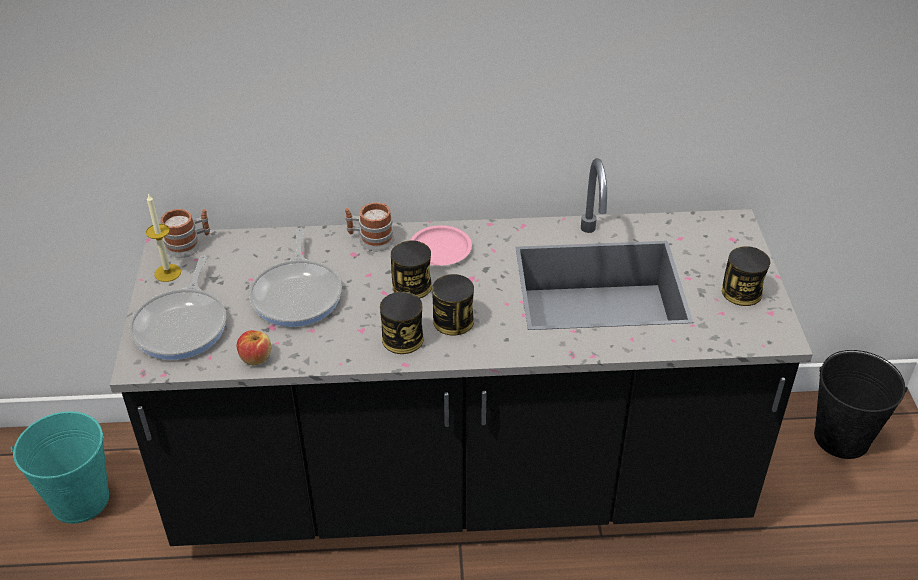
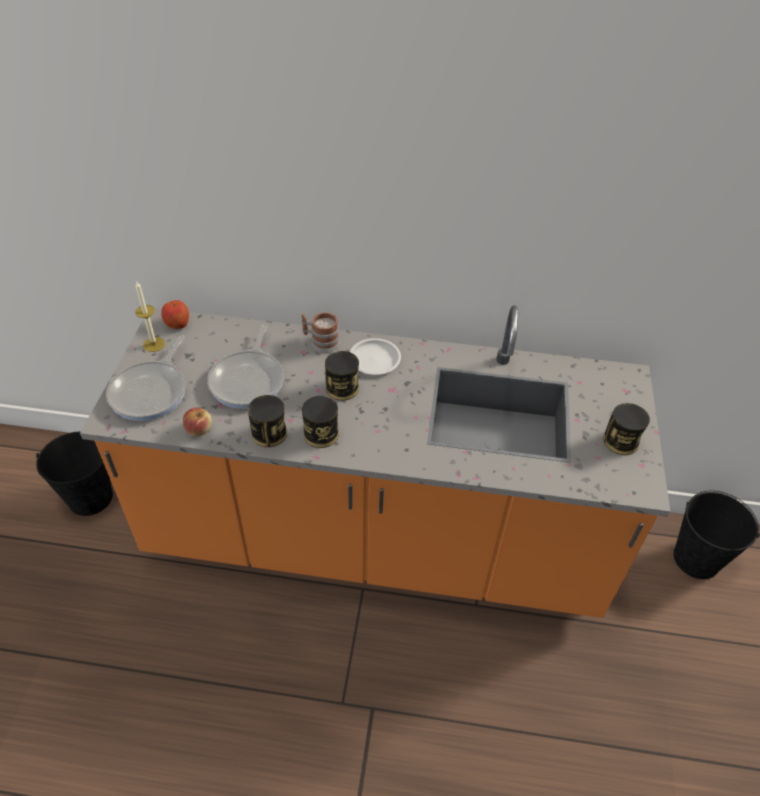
camera: 10 degrees right, 5 degrees up
(80, 499) = (90, 497): turquoise bucket -> black bucket
(189, 245) = (177, 323): mug -> apple
(440, 250) = (374, 360): pink plate -> white plate
(453, 321) = (367, 425): can -> can (269, 433)
(460, 484) = (375, 539): black counter -> orange counter

